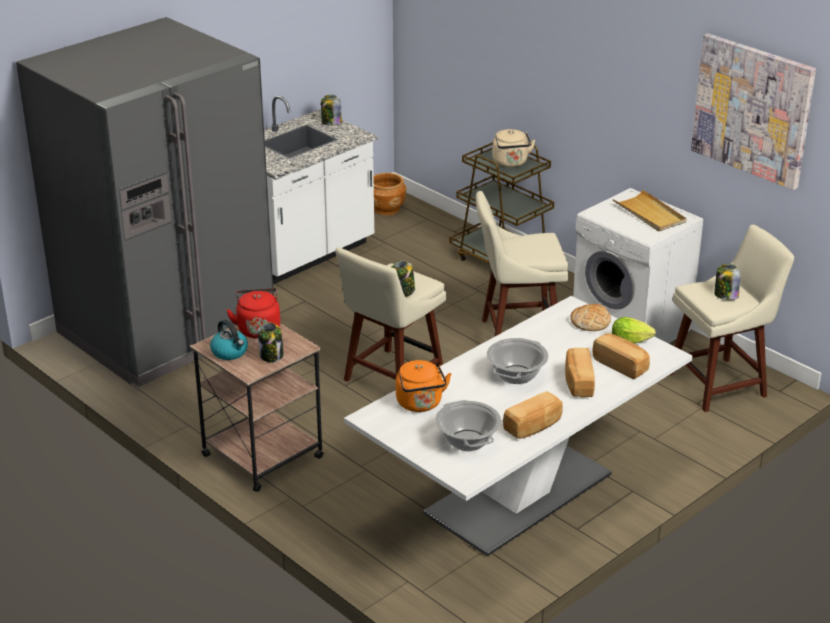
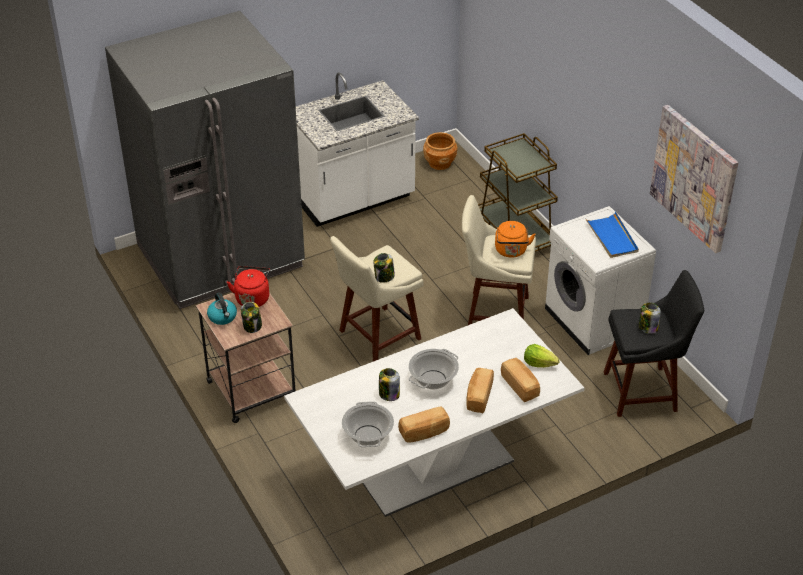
camera: 15 degrees right, 10 degrees up
(331, 122) = (386, 96): jar -> jar (389, 394)
(420, 404) = (347, 394): orange kettle -> orange kettle (511, 251)
(511, 163) = (524, 159): beige kettle -> none
(590, 321) = (516, 338): bread -> none
(649, 214) = (612, 237): beige tray -> blue tray
(720, 383) = (644, 391): beige stool -> black stool

